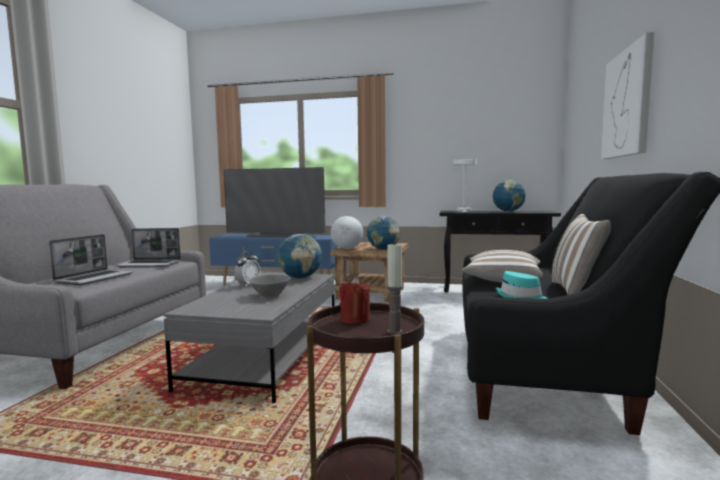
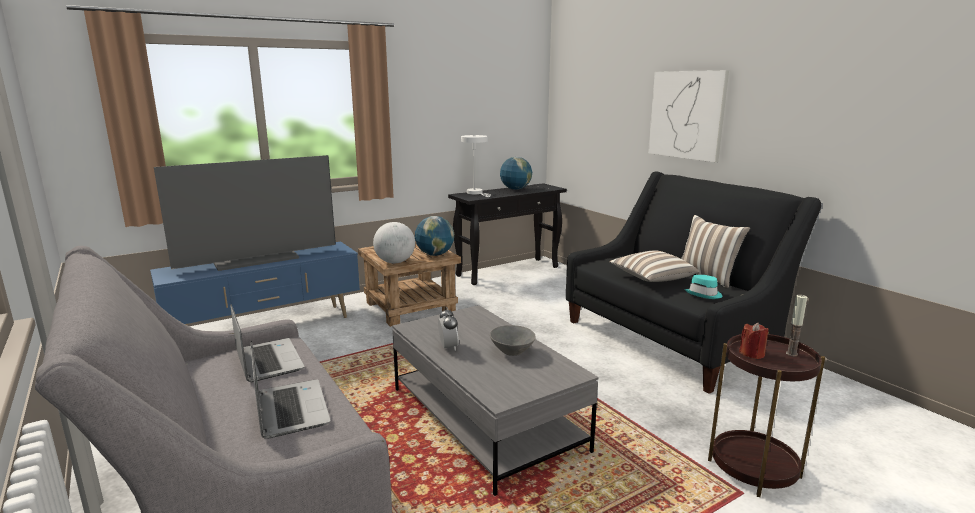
camera: 45 degrees left, 10 degrees up
(150, 264) = (267, 361): laptop -> laptop turned 75 degrees counterclockwise
(300, 277) = (463, 319): globe -> none

